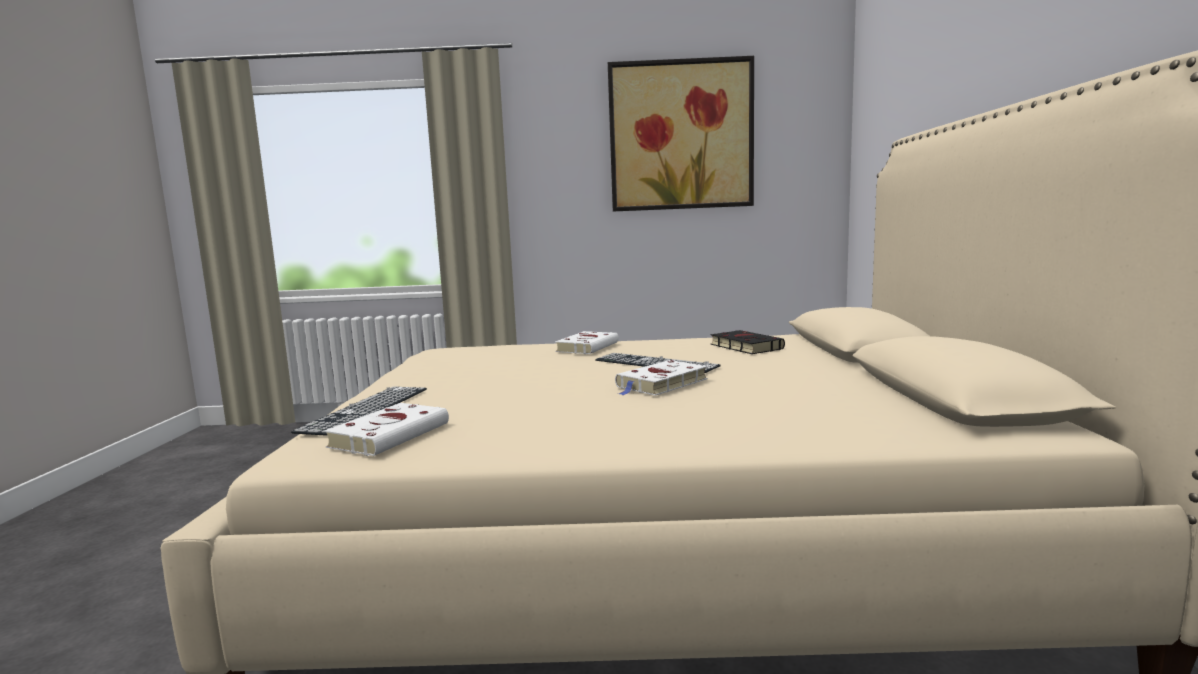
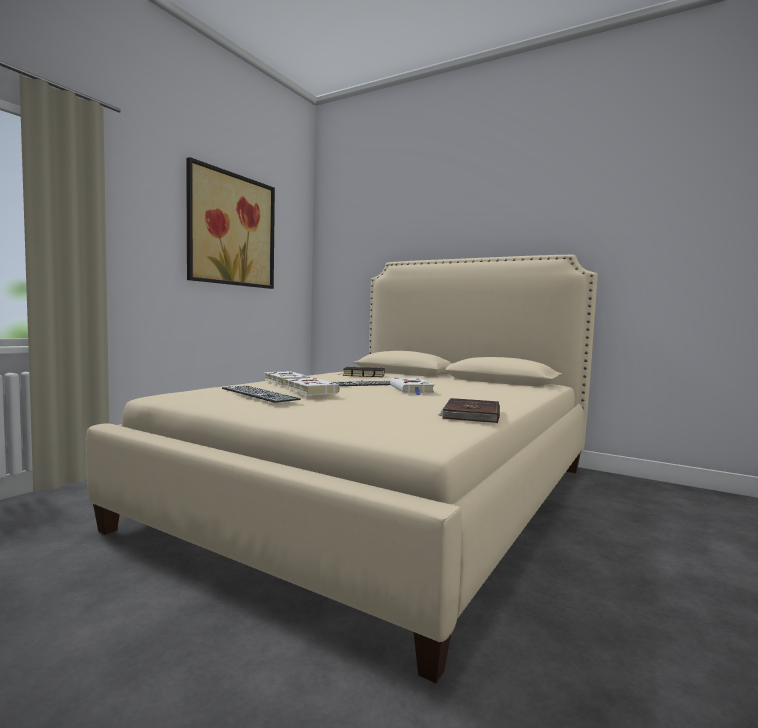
camera: 60 degrees left, 5 degrees down
(366, 409) = (340, 421): keyboard -> keyboard (259, 394)
(392, 434) = (420, 424): white book -> white book (309, 390)
(502, 440) = (470, 414): none -> brown book

